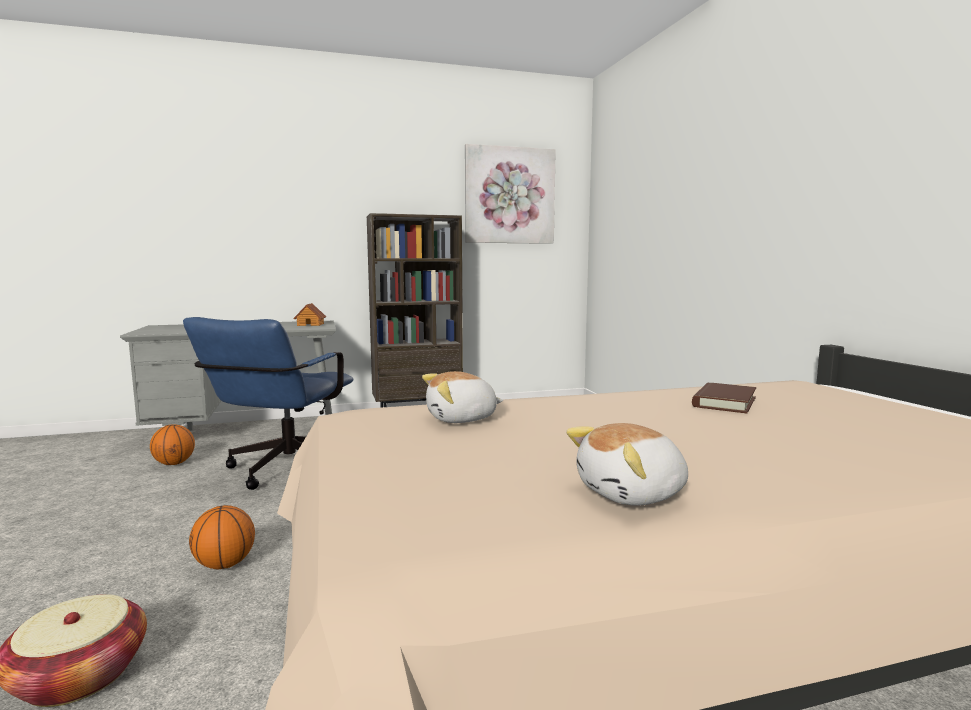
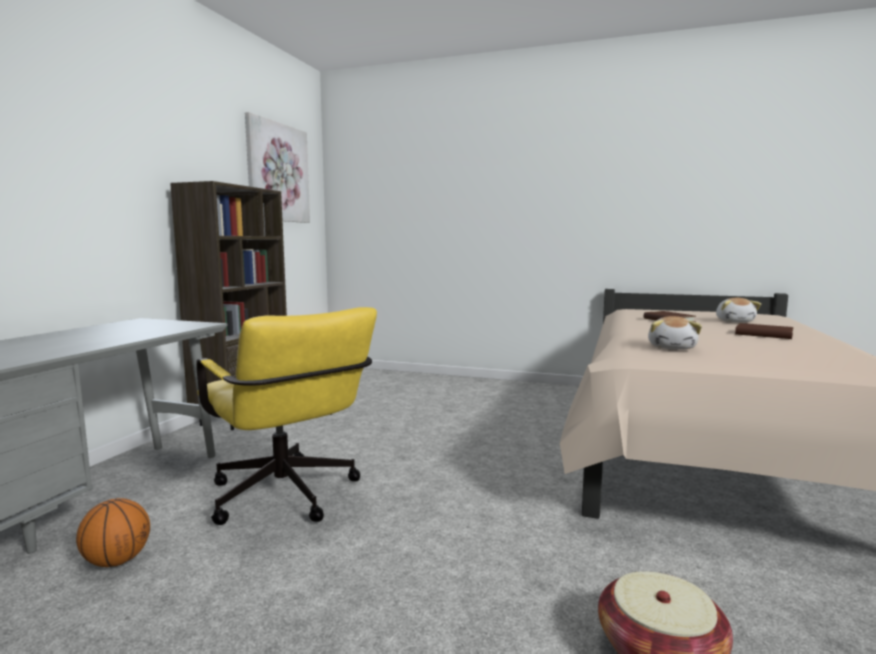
camera: 55 degrees left, 0 degrees up
(224, 564) = (496, 559): basketball -> none
(282, 471) = (288, 499): blue office chair -> yellow office chair
(310, 324) = (157, 324): toy house -> none
(633, 494) = (826, 348): plush toy -> plush toy (735, 321)
(701, 451) = (763, 334): none -> brown book

